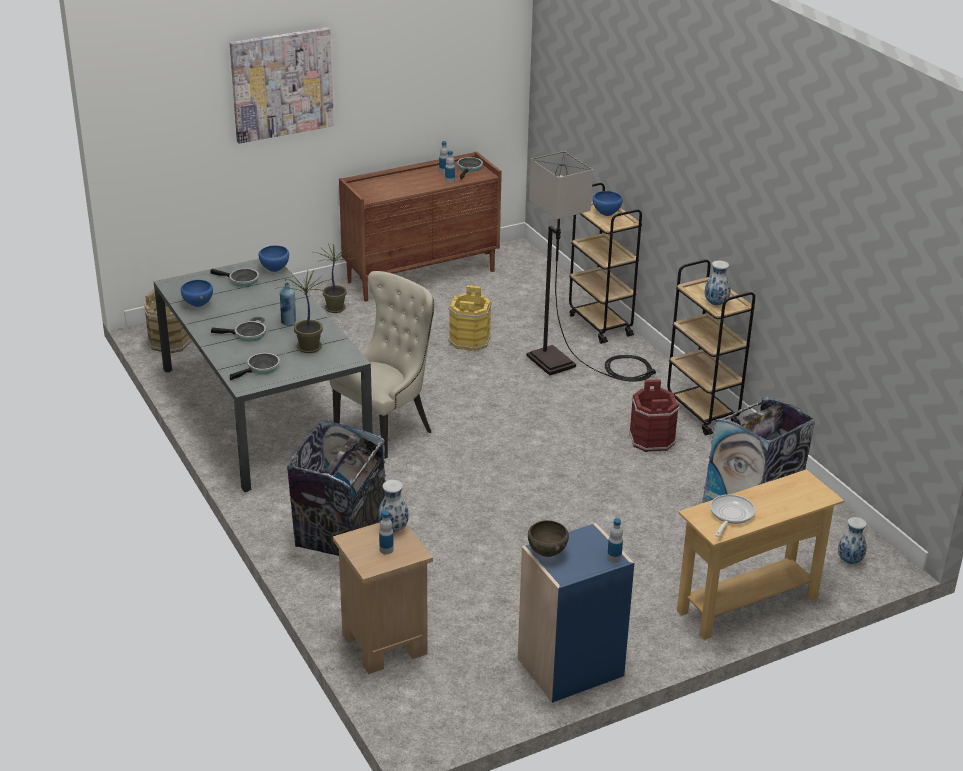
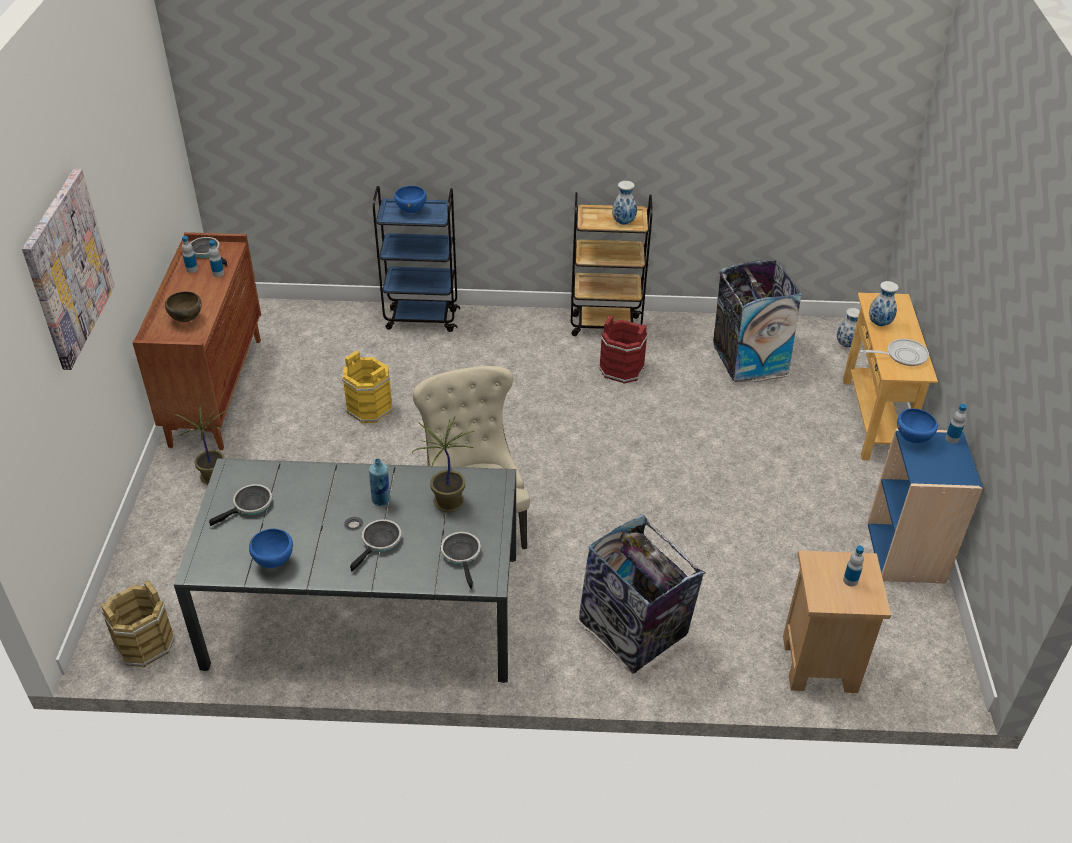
camera: 60 degrees left, 10 degrees up
(275, 270) = (254, 471): blue bowl -> blue bowl (912, 439)
(394, 529) = (818, 562): vase -> vase (879, 323)
(547, 553) = (929, 475): brown bowl -> brown bowl (186, 319)
(593, 367) = (484, 352): floor lamp -> none
(601, 326) = (422, 319): brown cart -> blue cart
(730, 515) = (902, 356): frying pan -> frying pan turned 120 degrees clockwise

